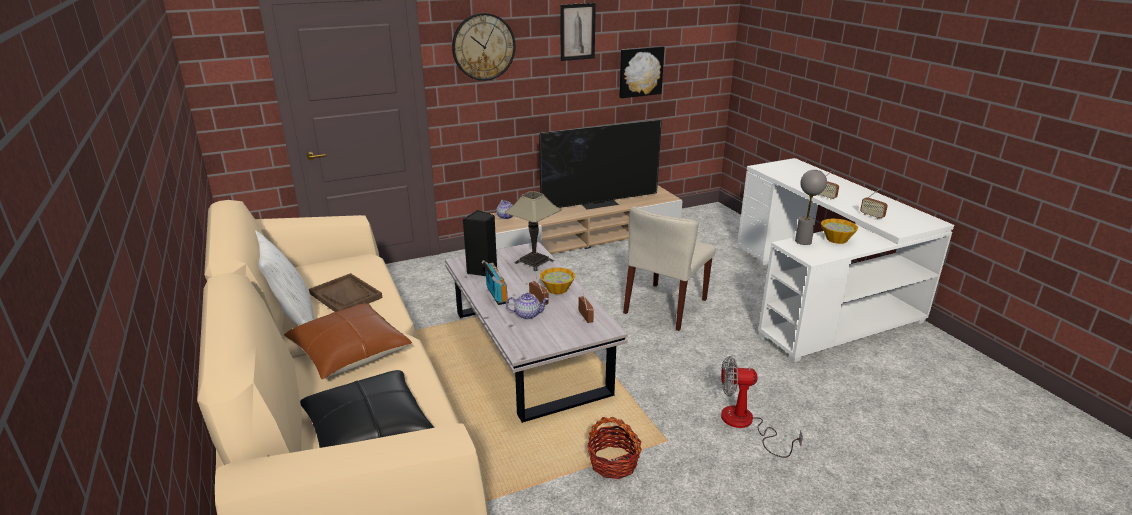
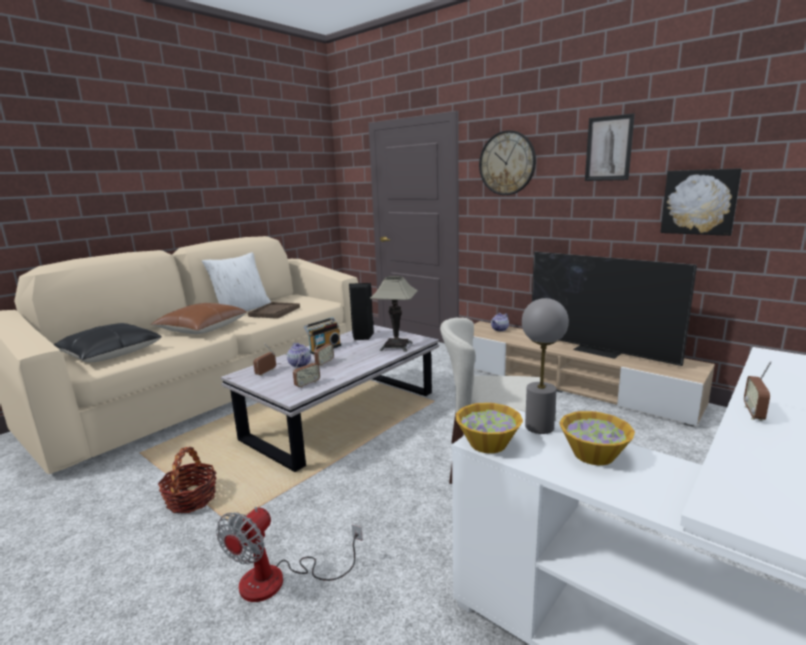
camera: 65 degrees right, 10 degrees down
(557, 289) = (353, 364): bowl -> bowl (488, 443)
(745, 424) = (278, 580): fan -> fan turned 135 degrees counterclockwise
(872, 216) = (751, 469): radio -> radio (266, 372)

